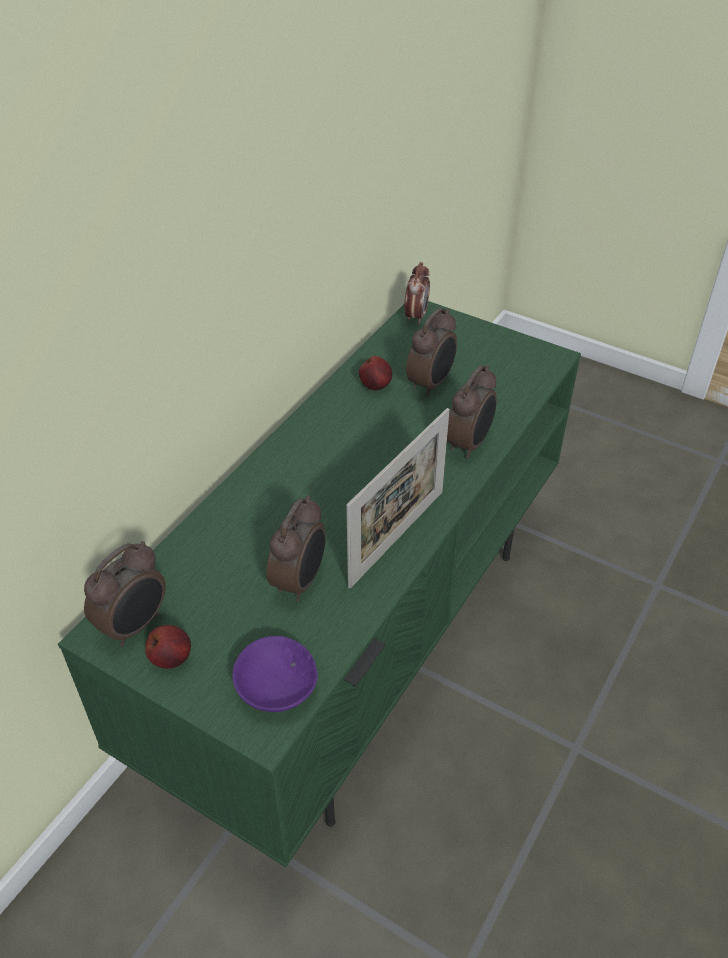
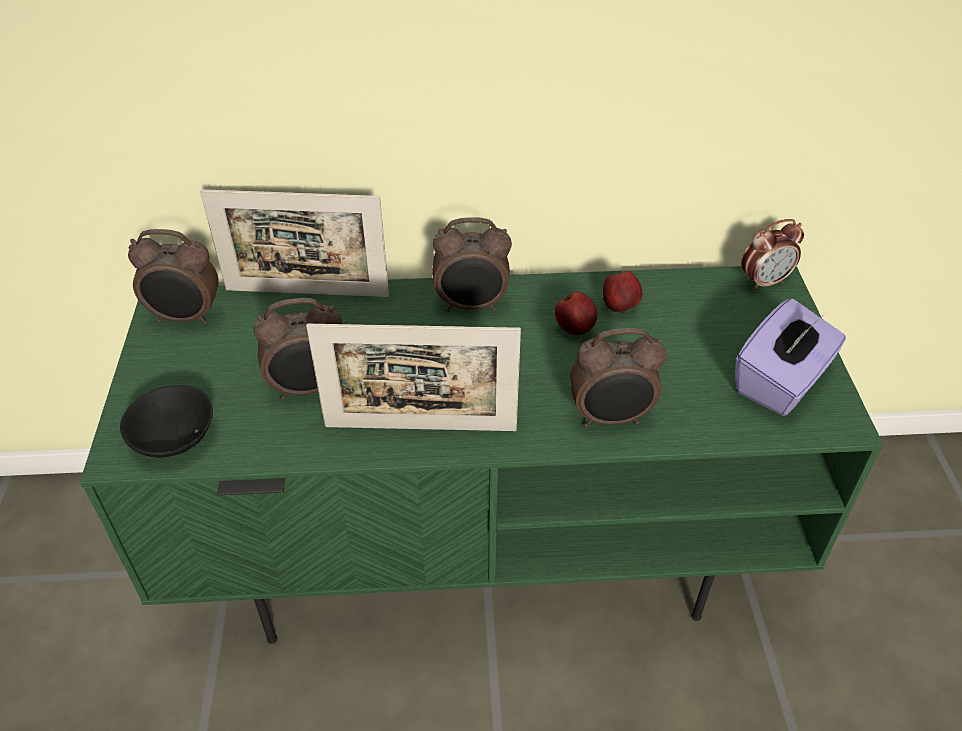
camera: 55 degrees right, 0 degrees up
(171, 658) = (164, 356): apple -> apple (575, 329)
(187, 535) = (307, 293): none -> picture frame
(273, 687) = (172, 434): purple bowl -> black bowl
(431, 384) = (671, 345): alarm clock -> alarm clock (471, 305)
(503, 359) = (781, 382): none -> purple tissue box

